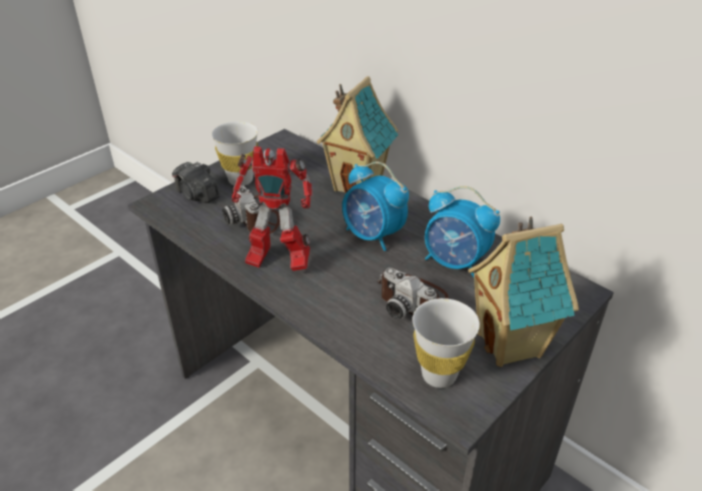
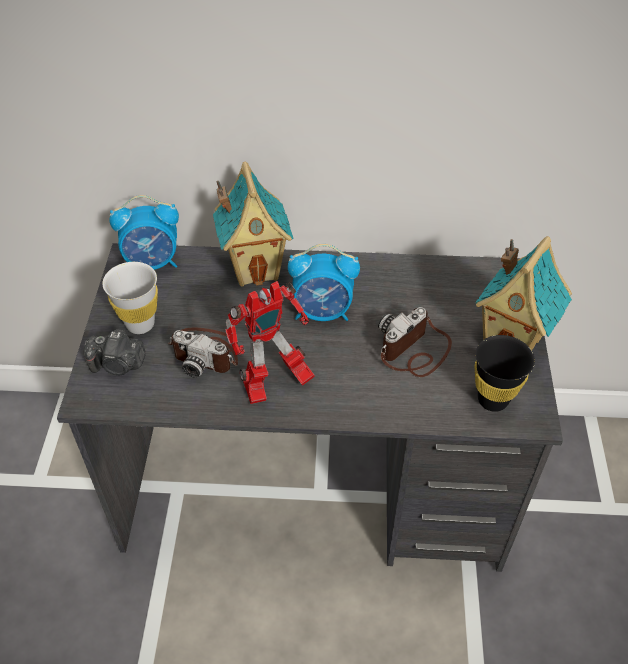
camera: 40 degrees left, 10 degrees up
(413, 300) = (414, 351): camera -> camera turned 135 degrees clockwise
(439, 375) = (492, 399): white cup -> black cup
(455, 263) = (409, 299): alarm clock -> alarm clock (153, 263)

